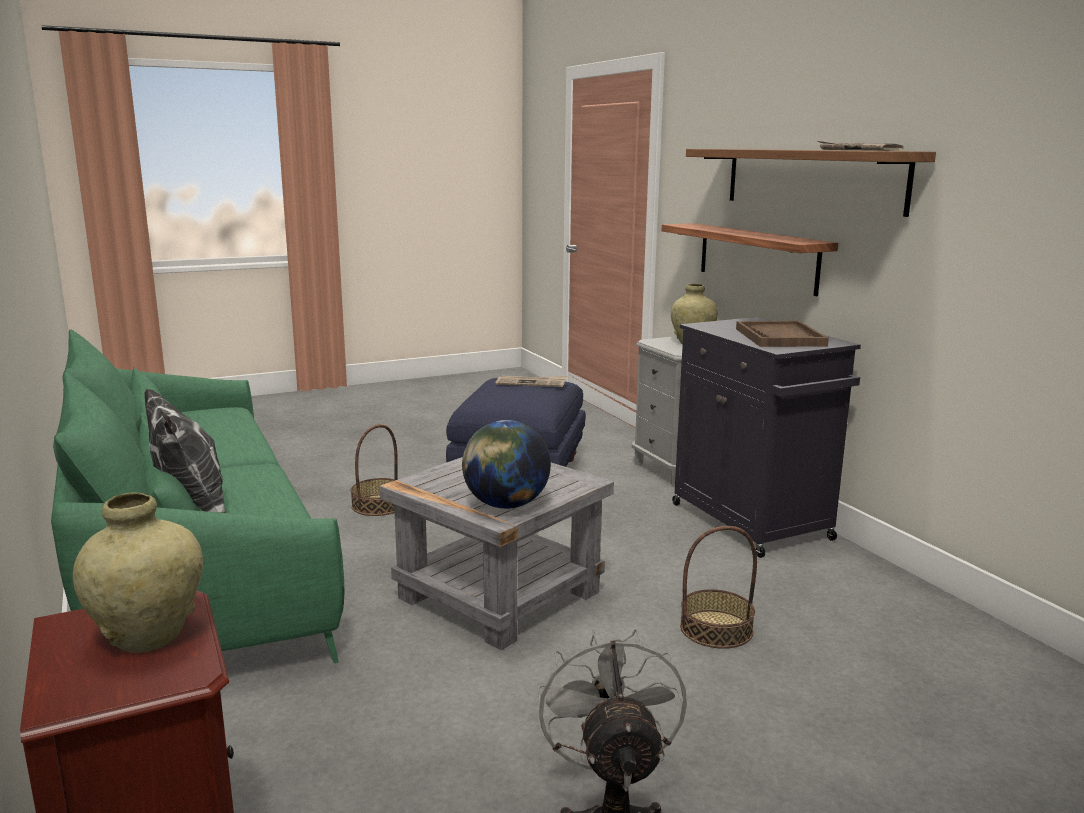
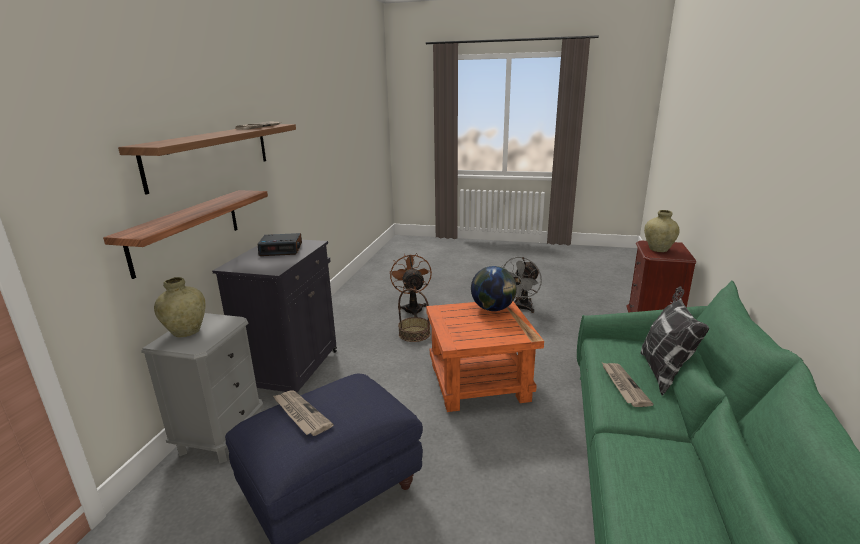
camera: 140 degrees left, 5 degrees up
(250, 484) = (623, 385): none -> newspaper
(378, 505) = (484, 513): basket -> none
(496, 595) = (480, 382): grey side table -> orange side table
(780, 337) = (282, 249): brown tray -> alarm clock
(840, 688) = (412, 308): none -> brown fan

